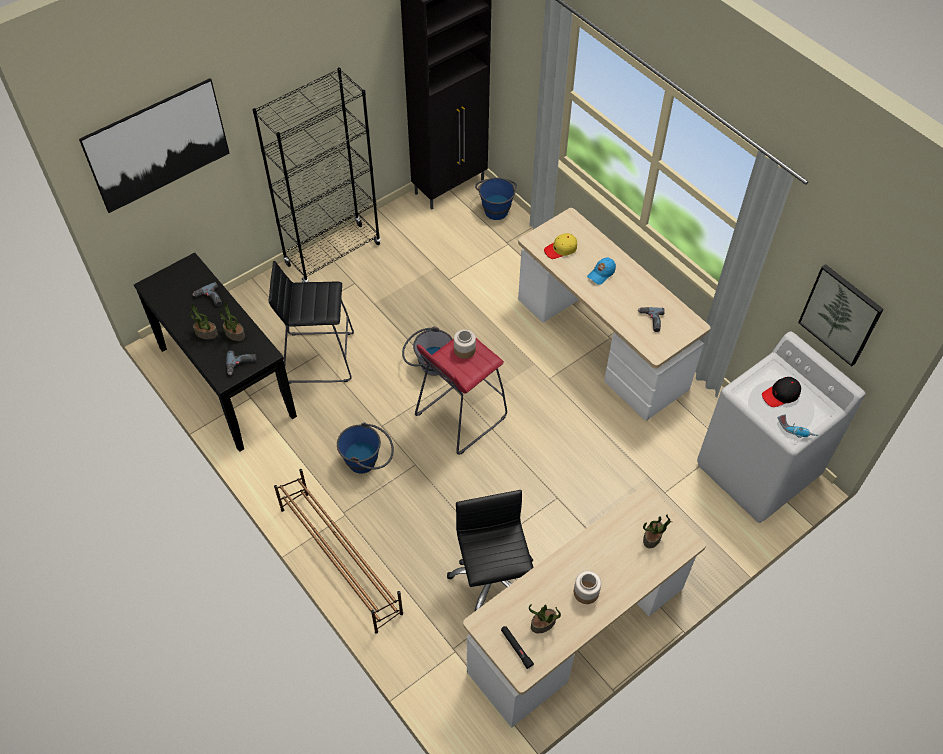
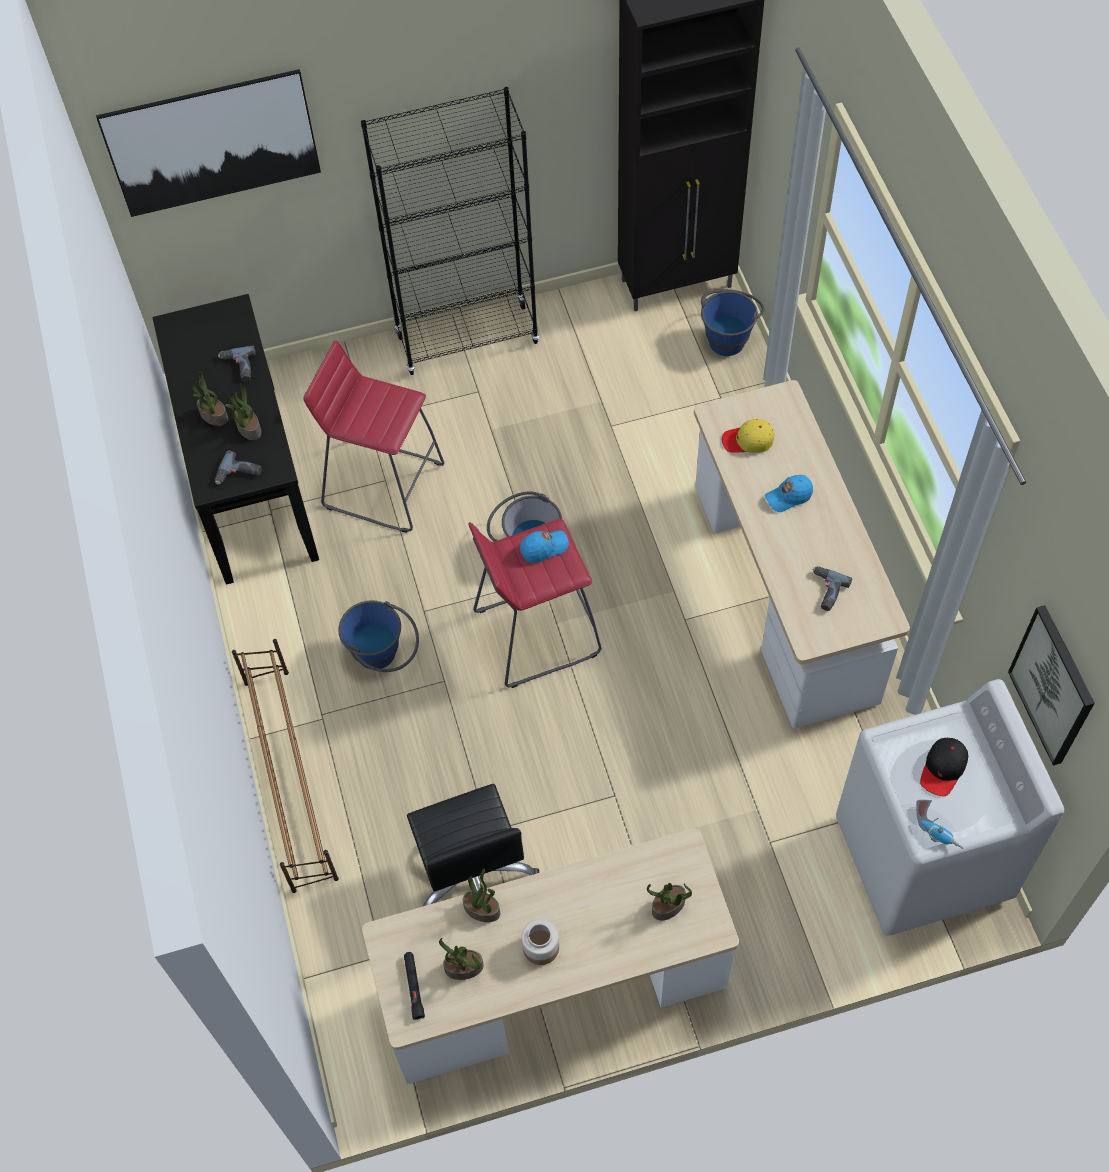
camera: 25 degrees right, 5 degrees up
(318, 357) = (383, 484): black stool -> red stool
(464, 350) = (544, 548): jar -> blue cap
(492, 580) = (474, 878): black office chair -> black office chair turned 150 degrees clockwise
(537, 582) = (482, 909): none -> potted plant
(781, 395) = (943, 769): black cap -> black cap turned 60 degrees counterclockwise

